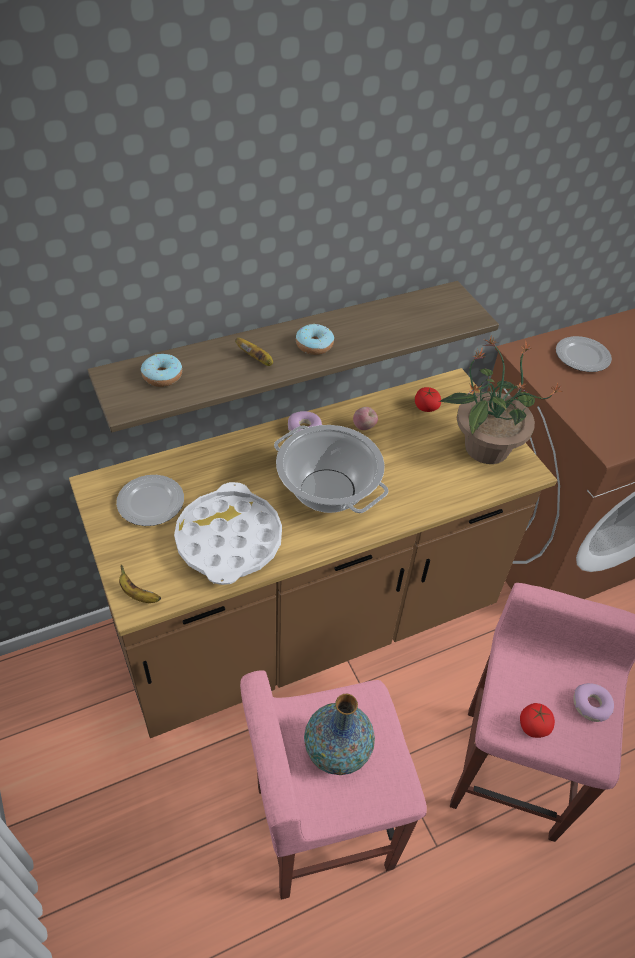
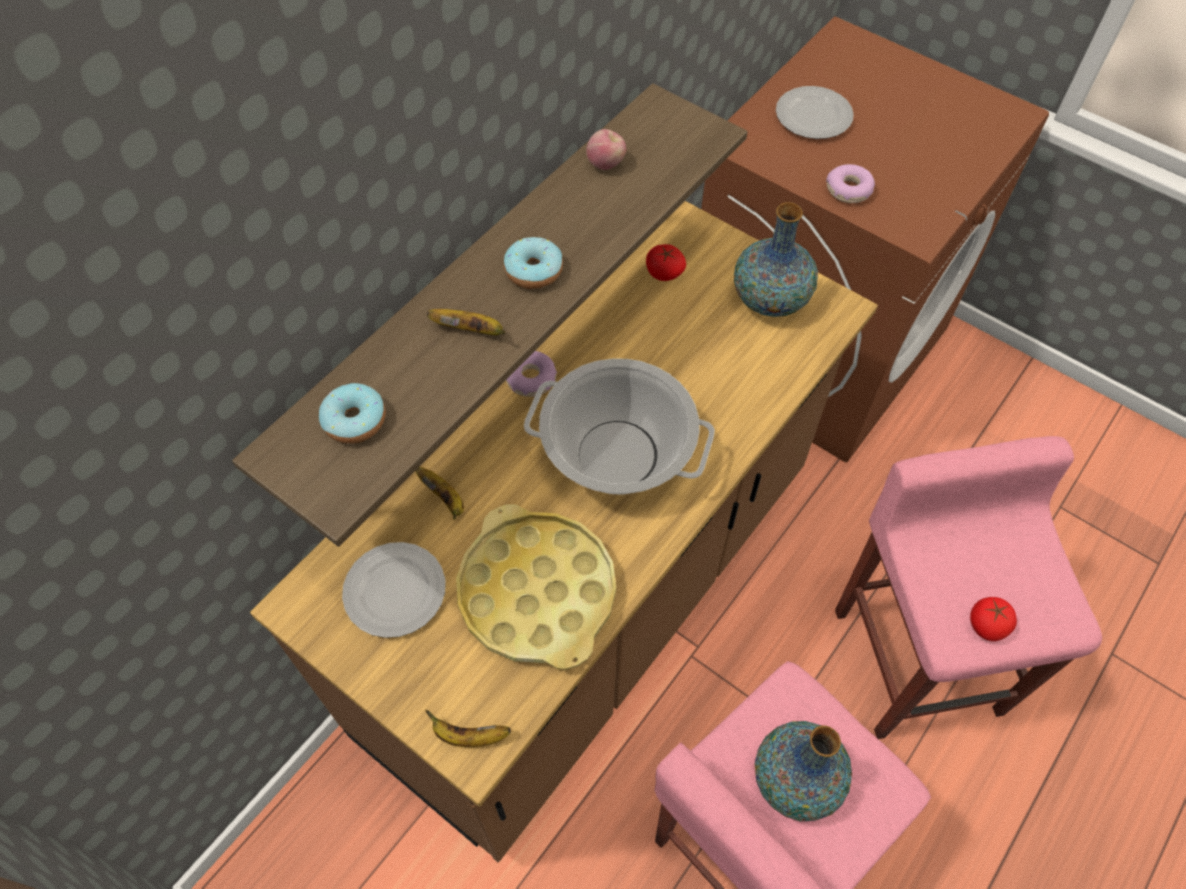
camera: 25 degrees left, 10 degrees up
(211, 468) = (444, 498): none -> banana
(229, 540) = (537, 592): white tray -> yellow tray
(364, 427) = (605, 338): apple -> apple (606, 163)
(485, 447) = (770, 299): potted plant -> vase
(591, 705) = (1031, 565): donut -> donut (848, 190)

